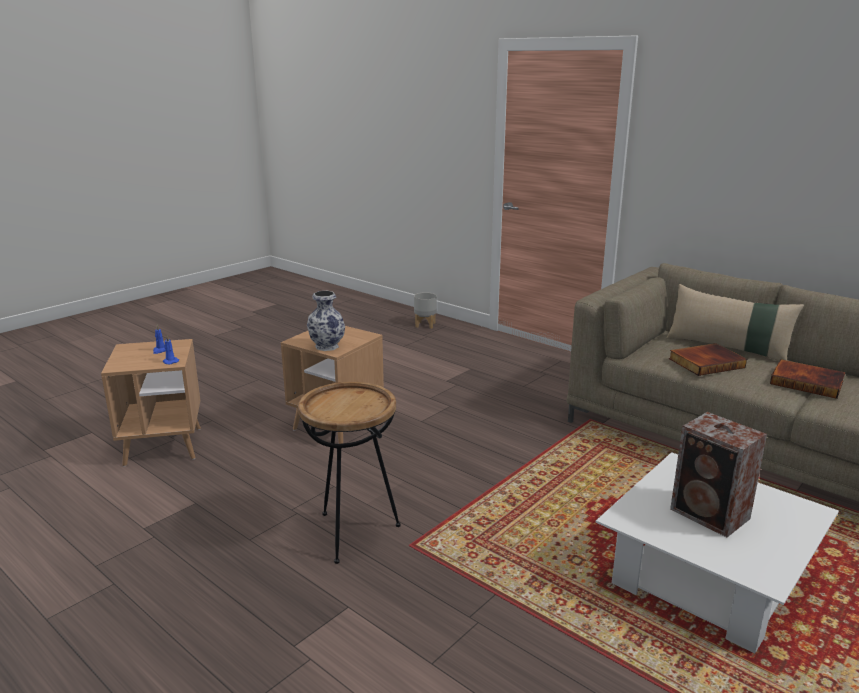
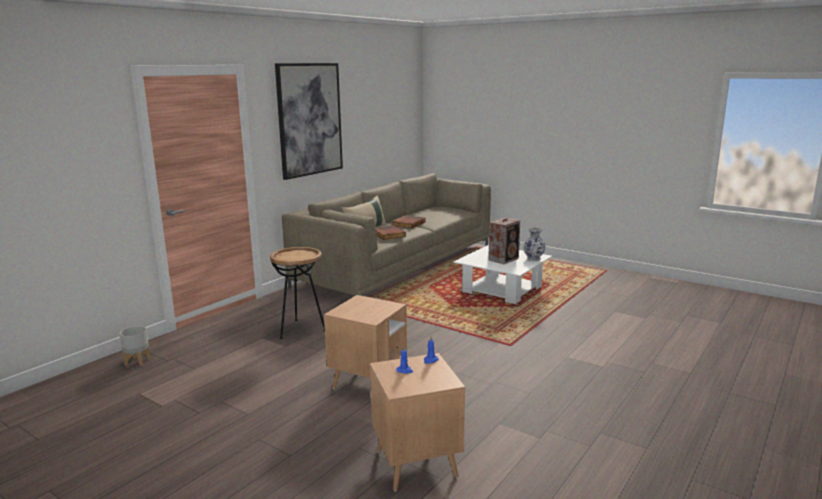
camera: 95 degrees left, 5 degrees down
(327, 346) = (384, 308): vase -> vase (533, 258)
(353, 533) = (507, 361): brown side table -> brown side table (300, 329)
(752, 133) = (309, 119): none -> picture

